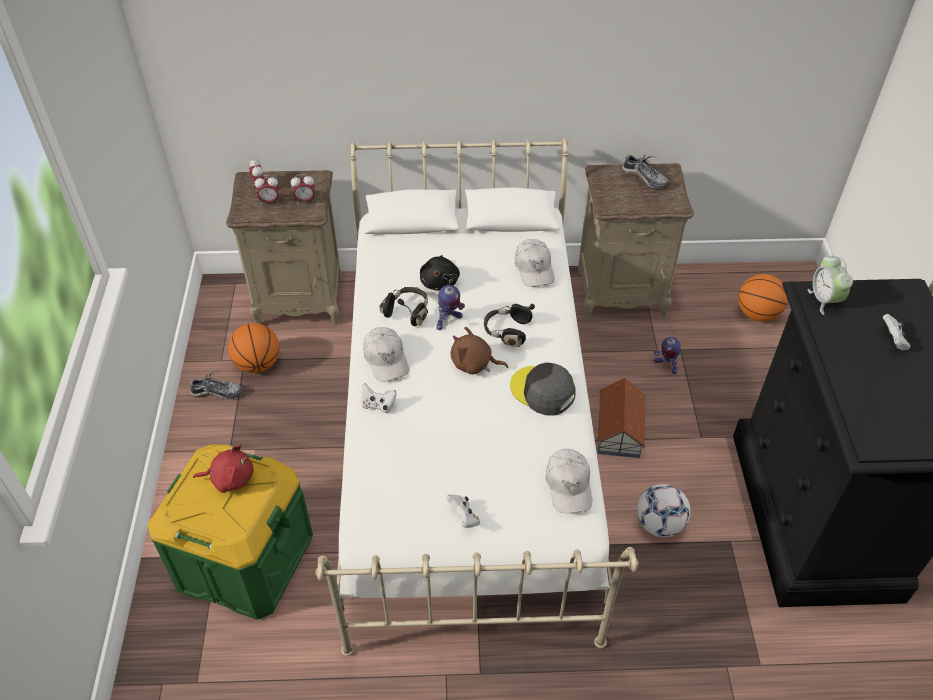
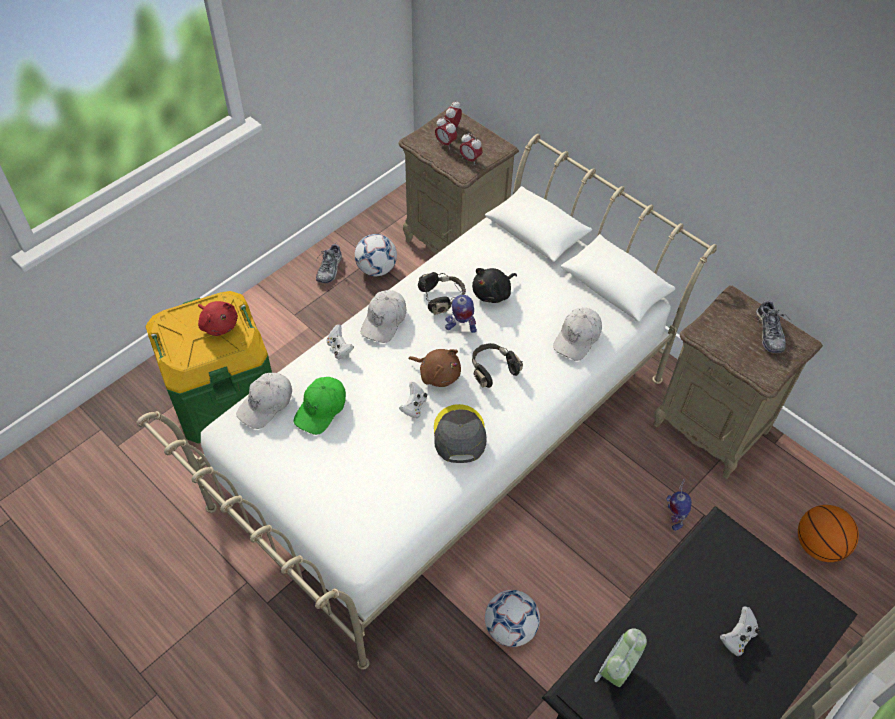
camera: 45 degrees right, 5 degrees up
(217, 392) = (330, 269): shoe -> shoe turned 60 degrees clockwise
(258, 364) = (376, 269): basketball -> football
(422, 457) = (321, 409): none -> green cap
(464, 517) = (295, 473): white game controller -> white game controller (414, 407)
(474, 364) = (437, 374): brown plush toy -> brown plush toy turned 150 degrees clockwise
(569, 485) = (388, 517): white cap -> white cap (266, 404)
(619, 429) = (571, 532): toy house -> none
(824, 300) = (724, 550): alarm clock -> alarm clock (617, 669)

